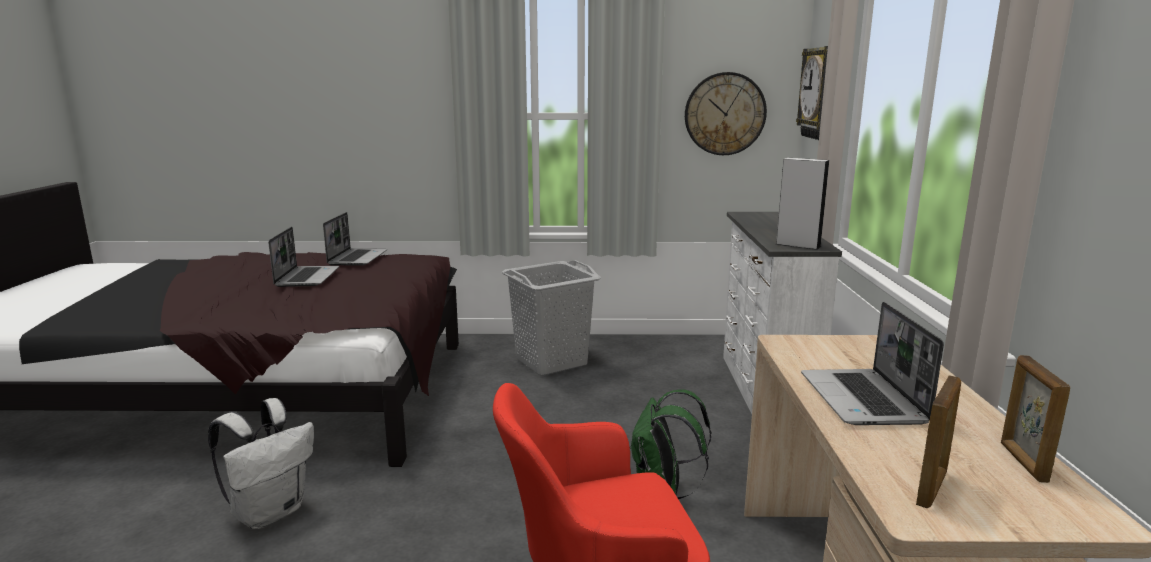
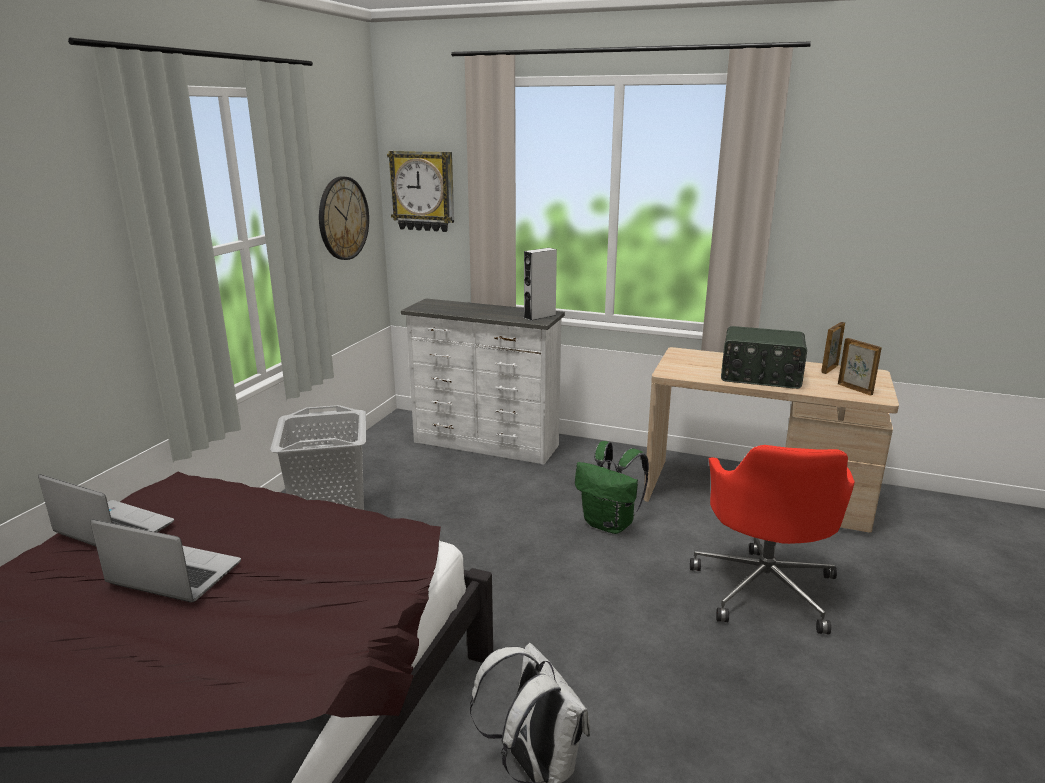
camera: 70 degrees left, 5 degrees up
(864, 400) = (760, 377): laptop -> radio
(1022, 462) = (829, 369): picture frame -> picture frame turned 105 degrees clockwise

